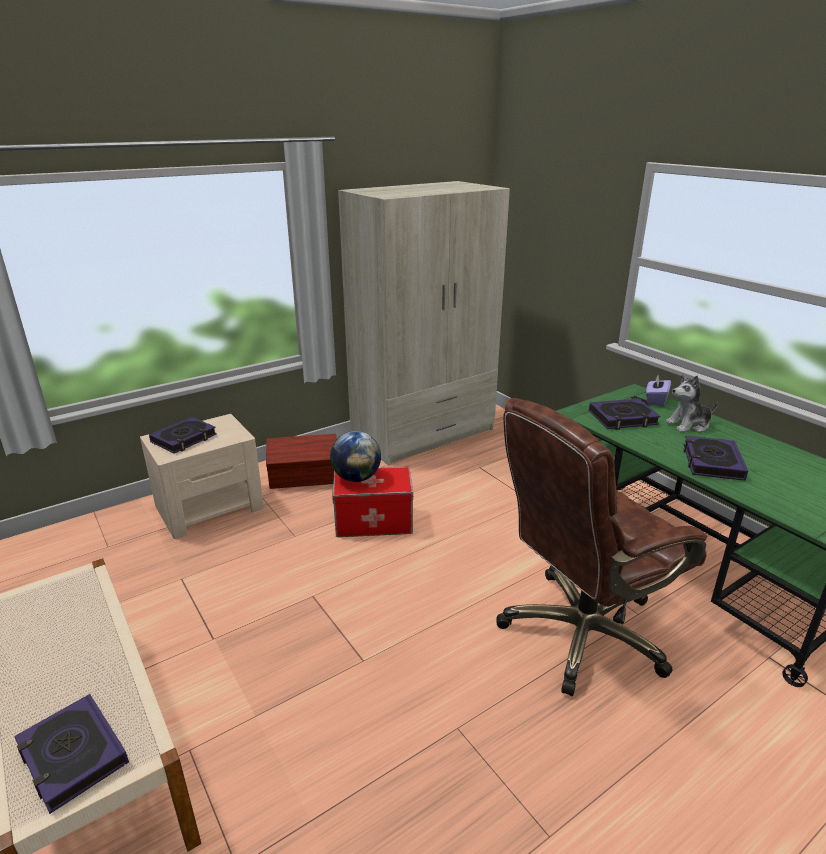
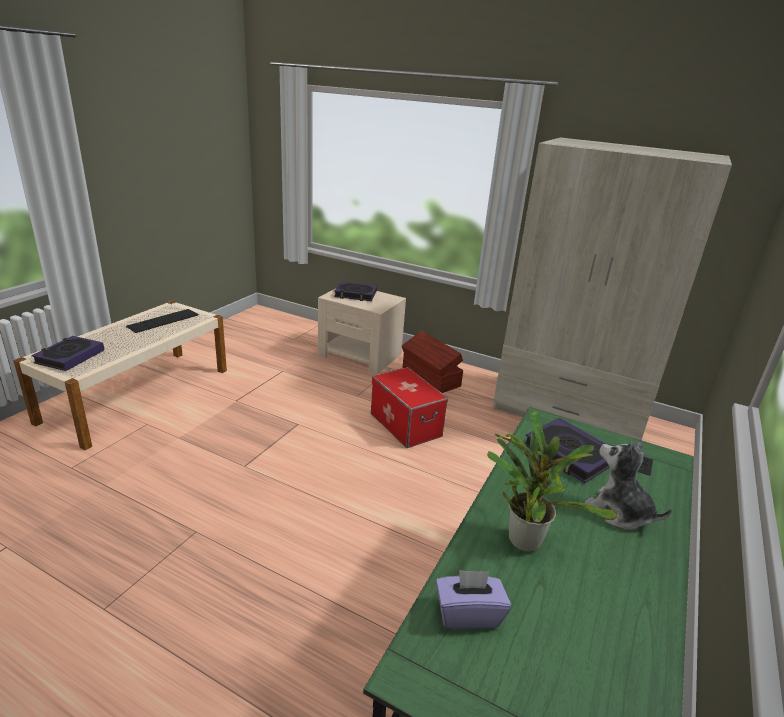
camera: 60 degrees right, 0 degrees up
(49, 621) = (163, 320): none -> keyboard
(356, 478) = (405, 378): globe -> none
(583, 631) = (346, 591): brown office chair -> none
(655, 400) = (661, 477): purple tissue box -> purple tissue box (468, 613)
(712, 462) = (524, 537): book -> potted plant

